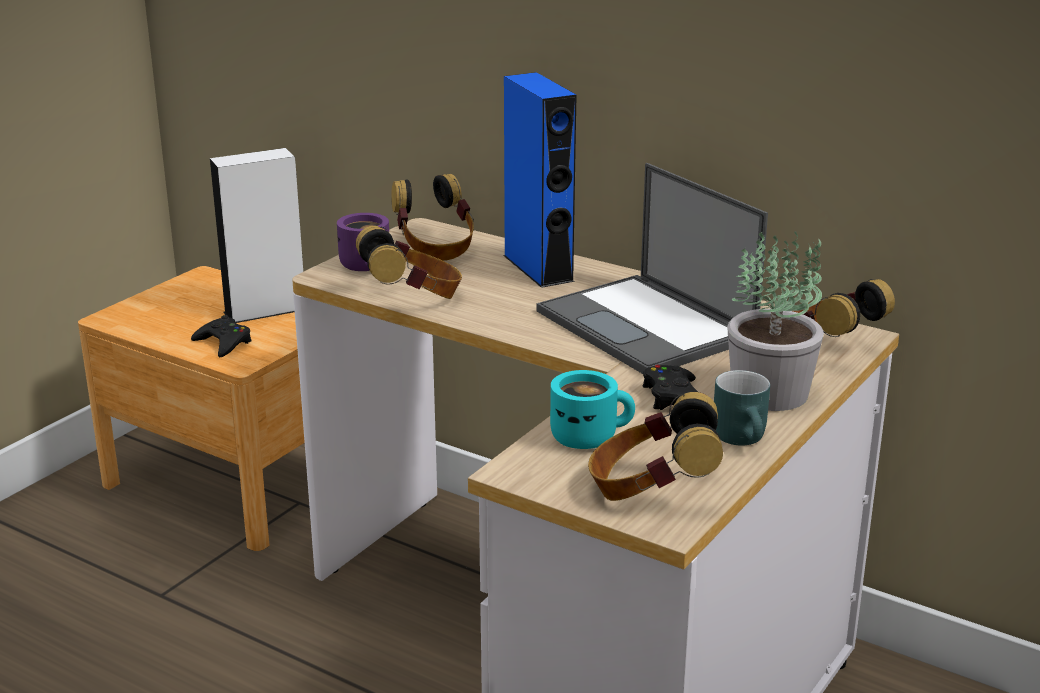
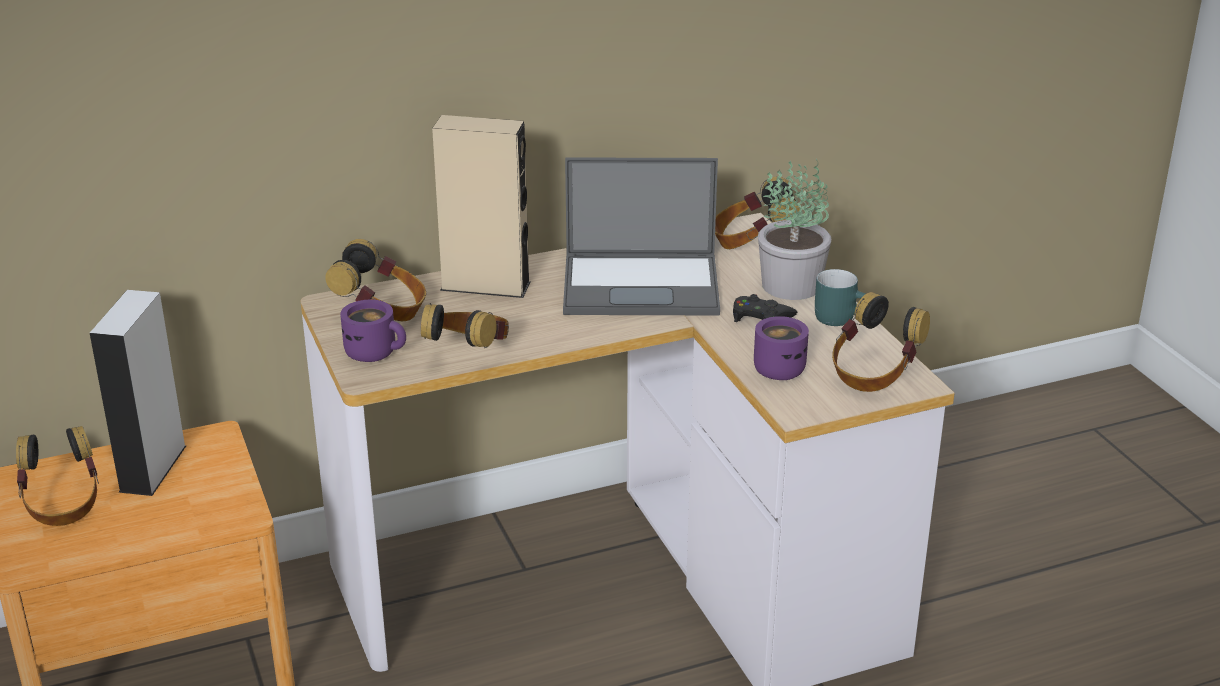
camera: 55 degrees left, 5 degrees up
(188, 302) = (63, 505): none -> headphones
(223, 343) = (187, 512): black game controller -> none
(538, 268) = (485, 286): blue speaker -> beige speaker
(589, 436) = (779, 367): turquoise mug -> purple mug

